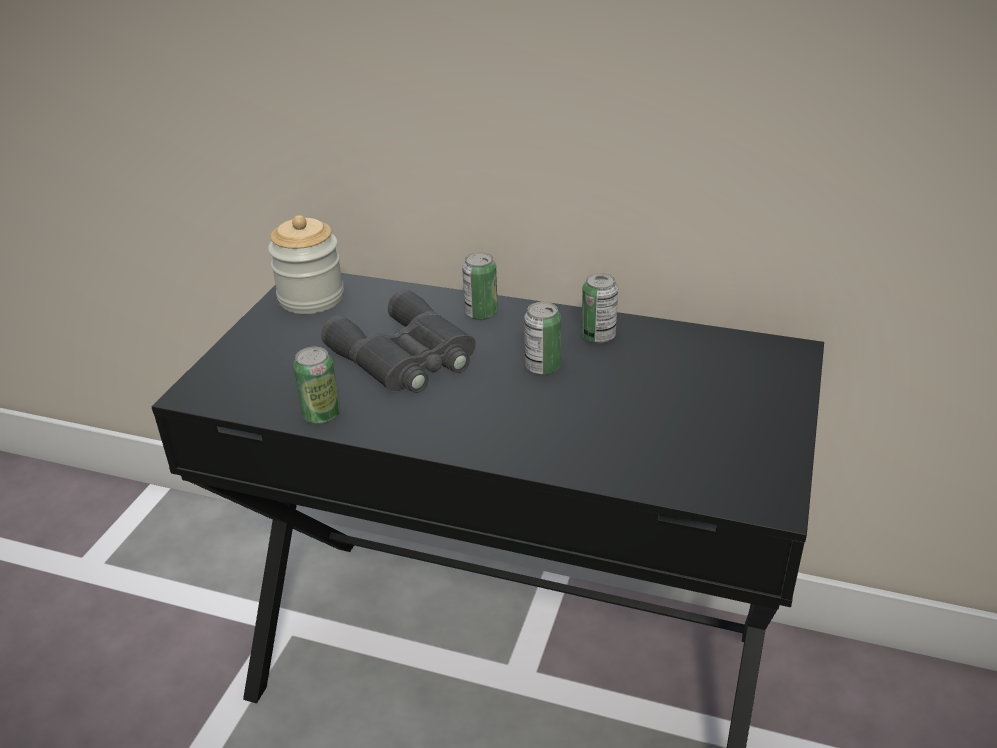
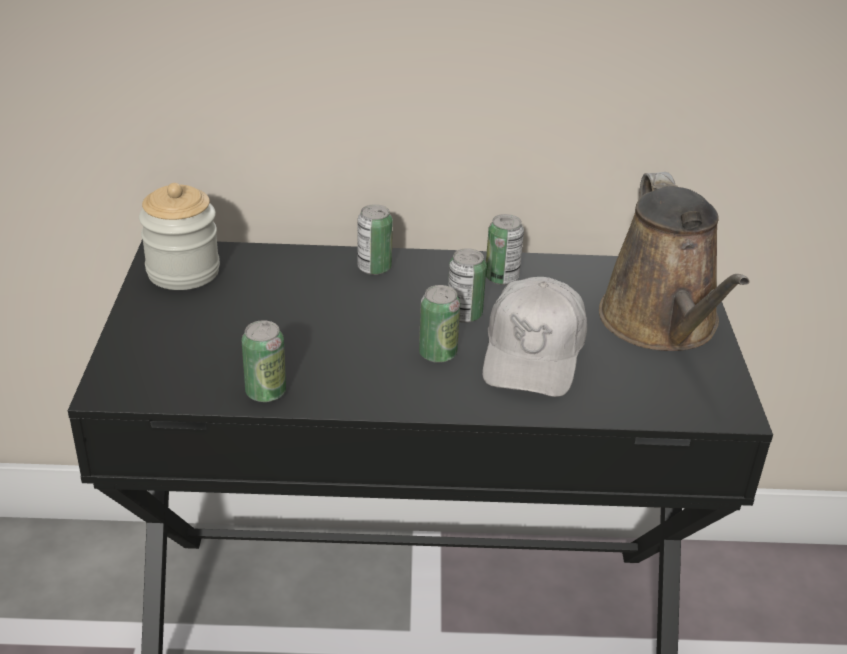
camera: 20 degrees left, 0 degrees up
(405, 358) = (321, 323): grey binoculars -> none
(496, 401) = (437, 354): none -> can
(591, 414) = (533, 354): none -> white cap
(741, 403) = (662, 325): none -> brown watering can

